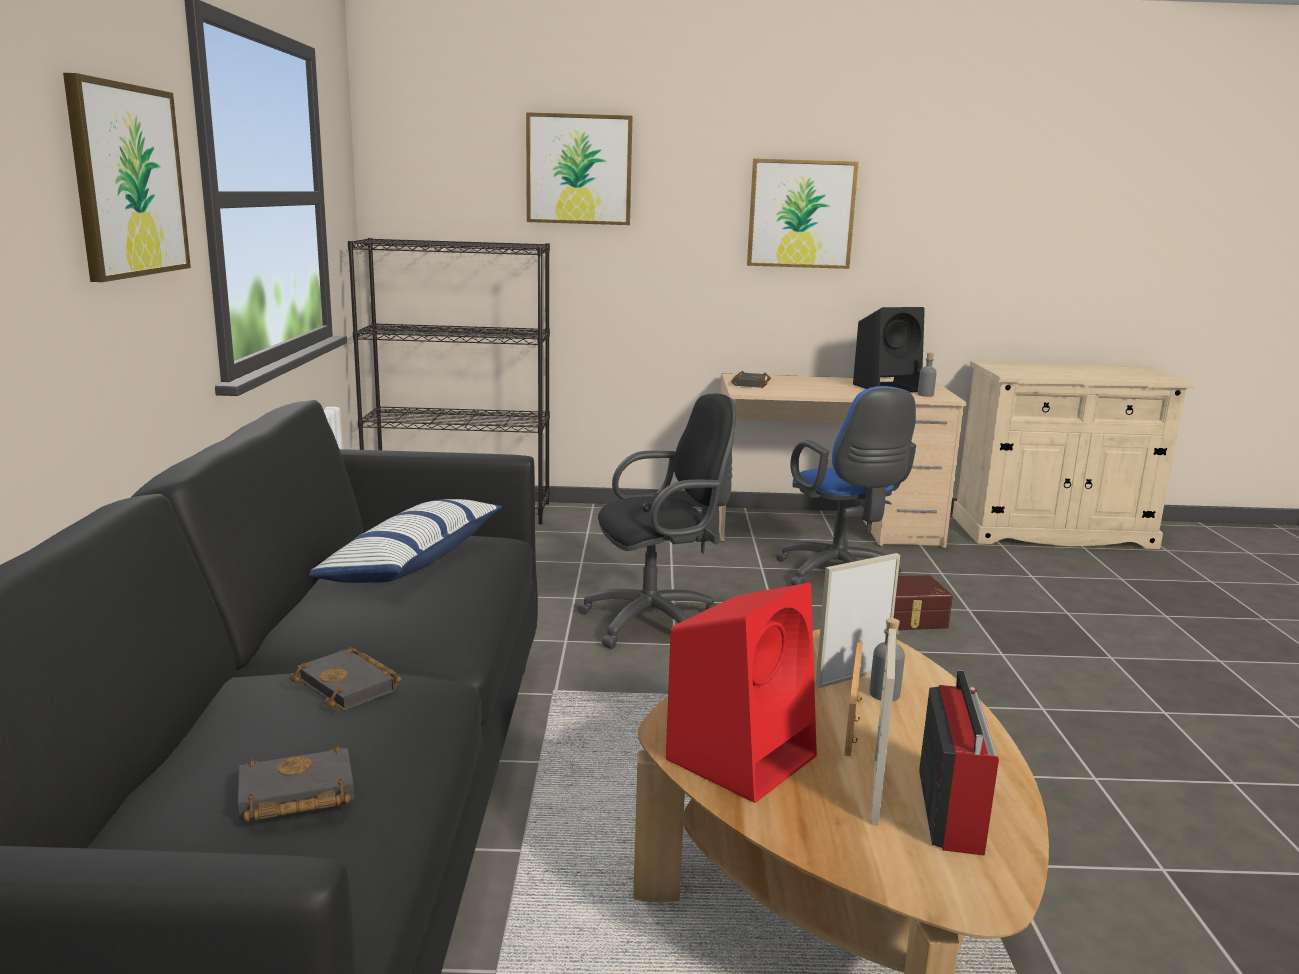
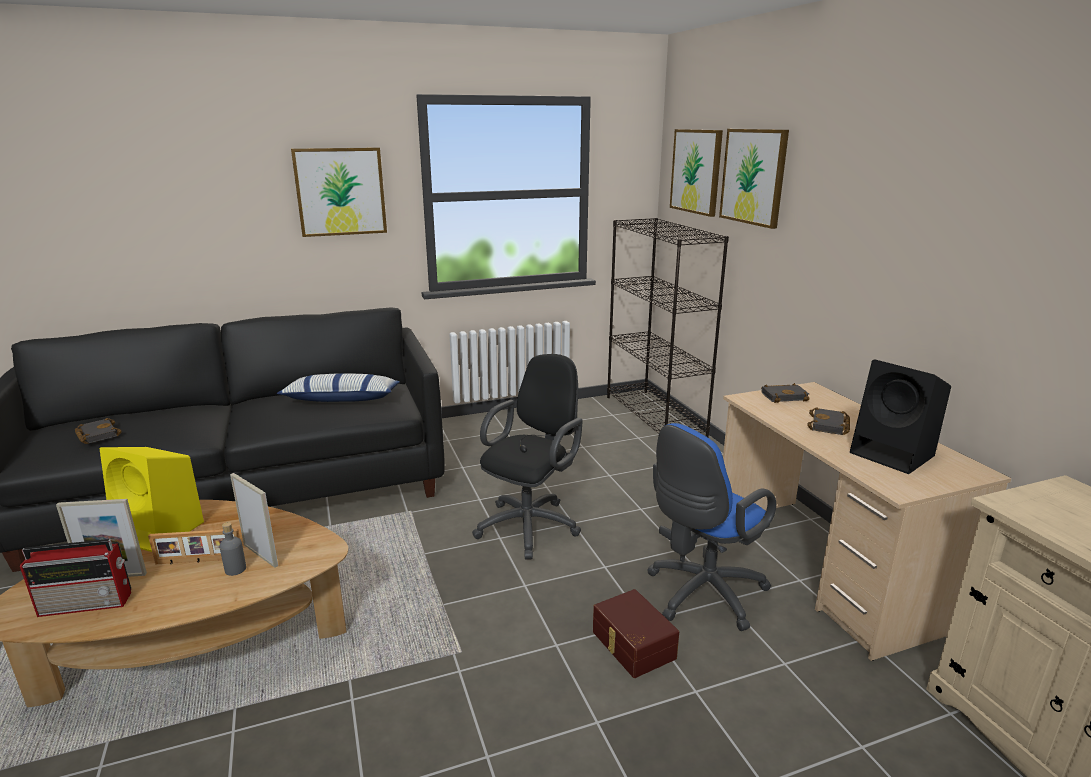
camera: 70 degrees right, 5 degrees up
(351, 686) = (184, 420): black book -> black book (830, 426)
(658, 621) = (531, 524): black office chair -> black office chair turned 105 degrees counterclockwise
(742, 756) = (161, 531): red speaker -> yellow speaker
(801, 214) = (903, 237): picture -> picture (696, 171)
(925, 395) = (892, 477): grey bottle -> none

